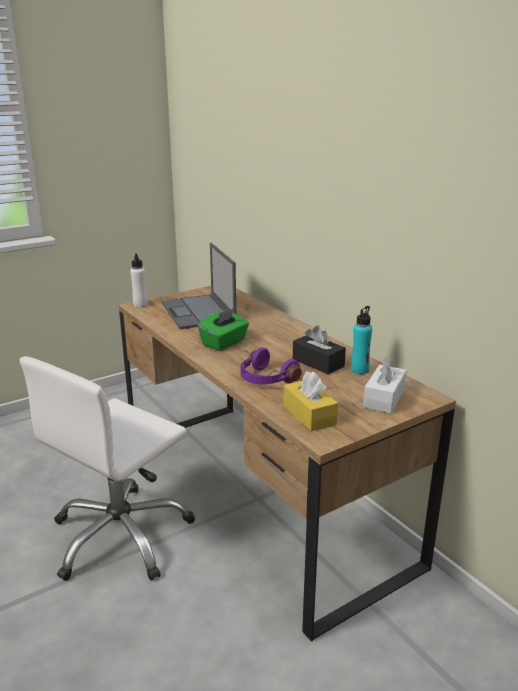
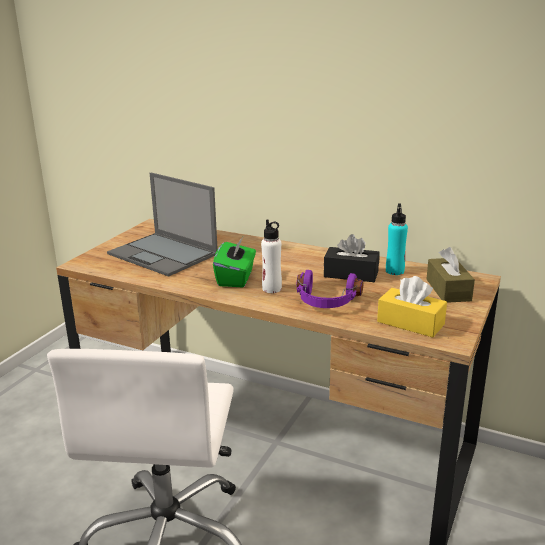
camera: 30 degrees left, 0 degrees up
(140, 305) = (84, 261): white bottle -> white bottle (272, 289)
(384, 398) = (448, 290): white tissue box -> brown tissue box

